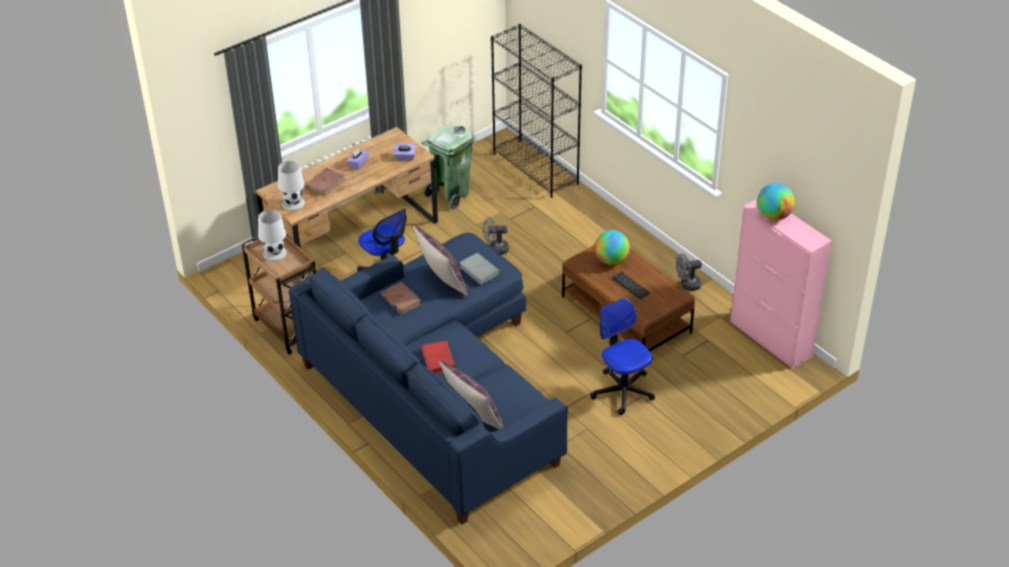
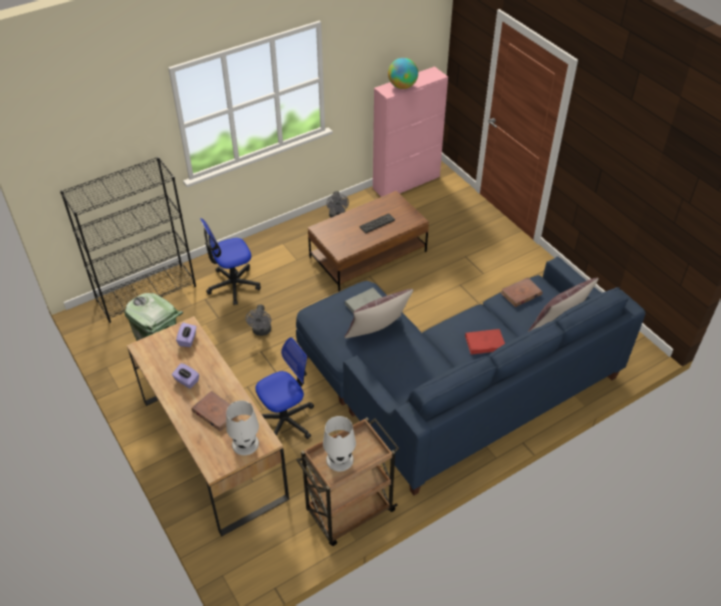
camera: 85 degrees left, 5 degrees up
(401, 300) = (402, 364): brown book -> brown book (521, 294)
(611, 260) = (342, 231): globe -> none
(622, 391) = (459, 266): office chair -> office chair (233, 285)

